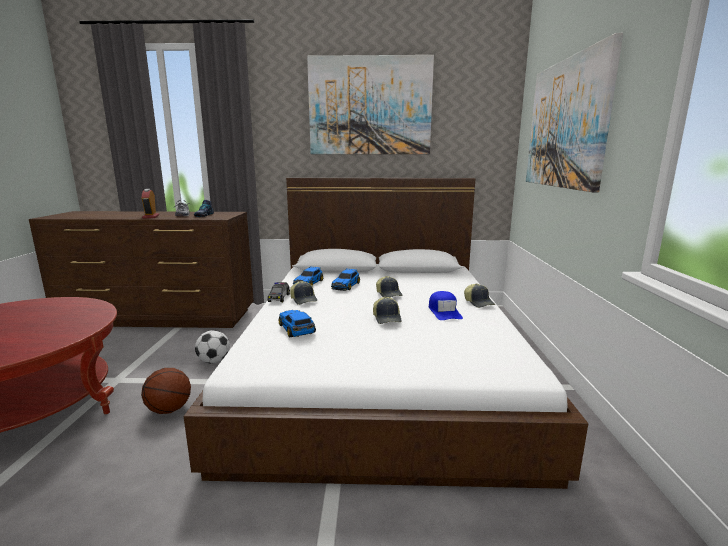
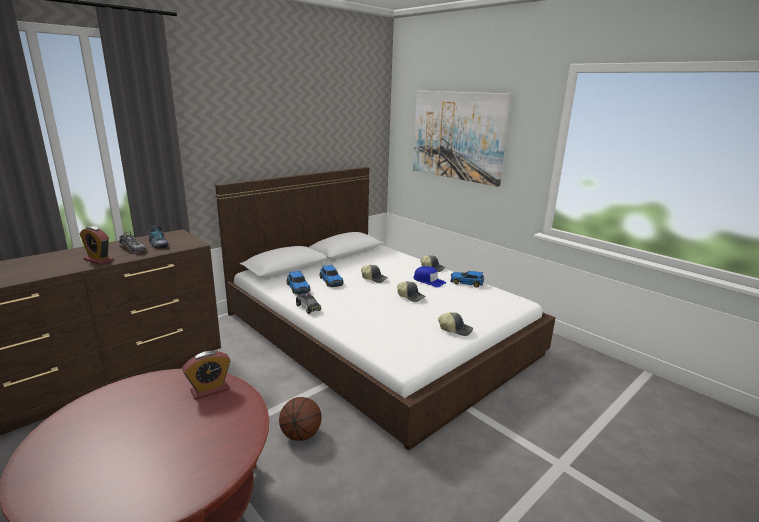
camera: 45 degrees left, 5 degrees up
(82, 319) = (209, 390): none -> alarm clock
(214, 361) = (259, 388): football -> none
(296, 329) = (382, 325): toy car -> toy car (467, 283)
(304, 300) = (330, 302): cap -> cap (455, 329)
(370, 106) = (287, 108): picture -> none

